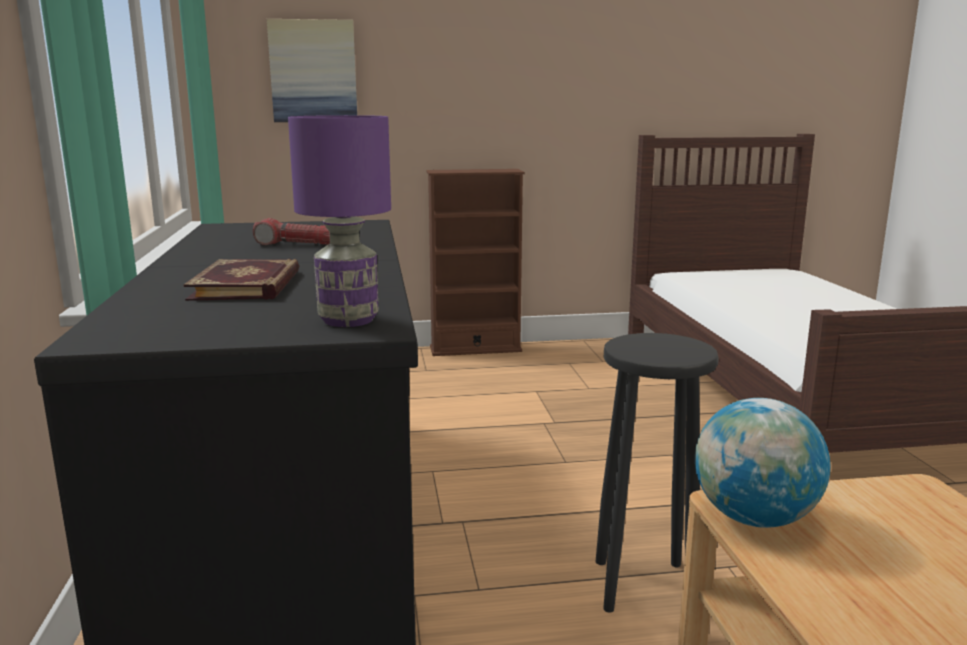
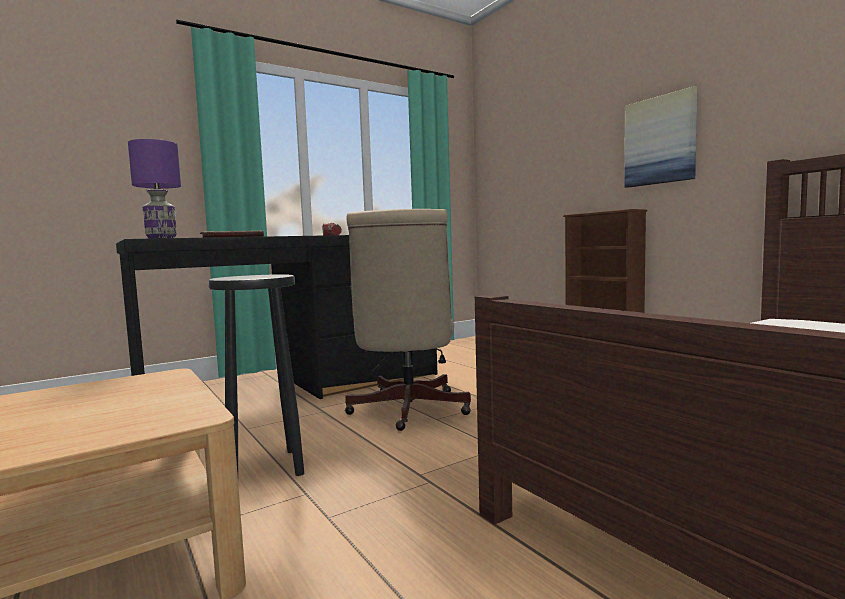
camera: 65 degrees right, 10 degrees down
(313, 71) = (521, 155): picture -> picture (660, 140)
(522, 471) = (407, 411): none -> beige office chair
(754, 518) = (141, 380): globe -> none

